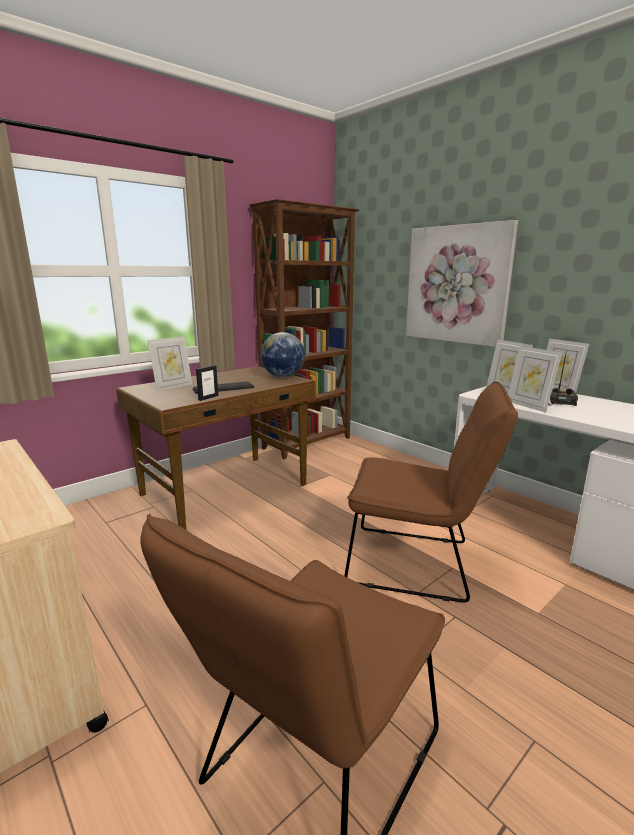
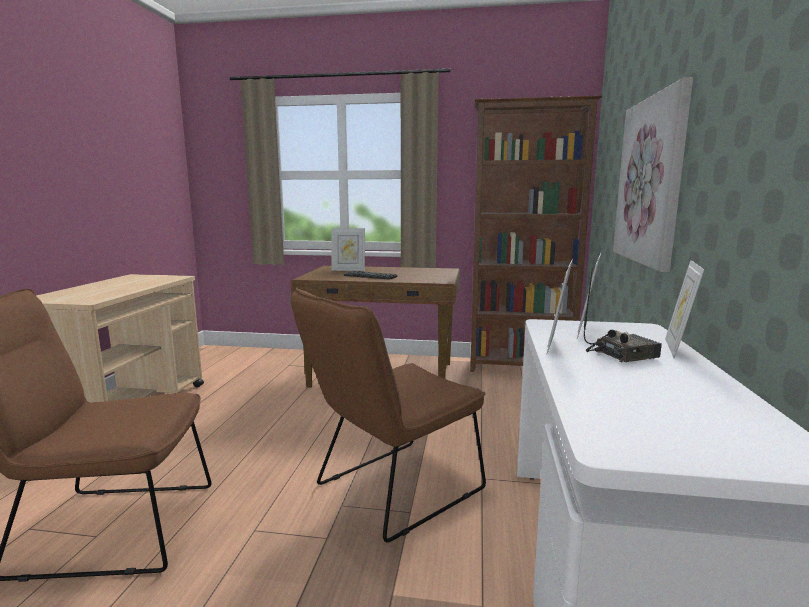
camera: 50 degrees right, 5 degrees down
(208, 398) = (339, 279): picture frame -> none
(283, 376) = (441, 277): globe -> none
(419, 564) = (391, 491): brown chair -> brown chair turned 75 degrees clockwise

